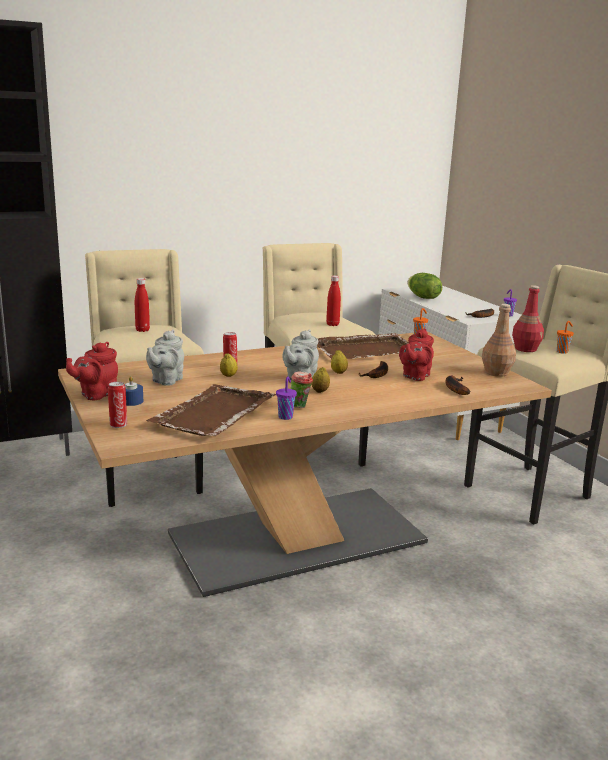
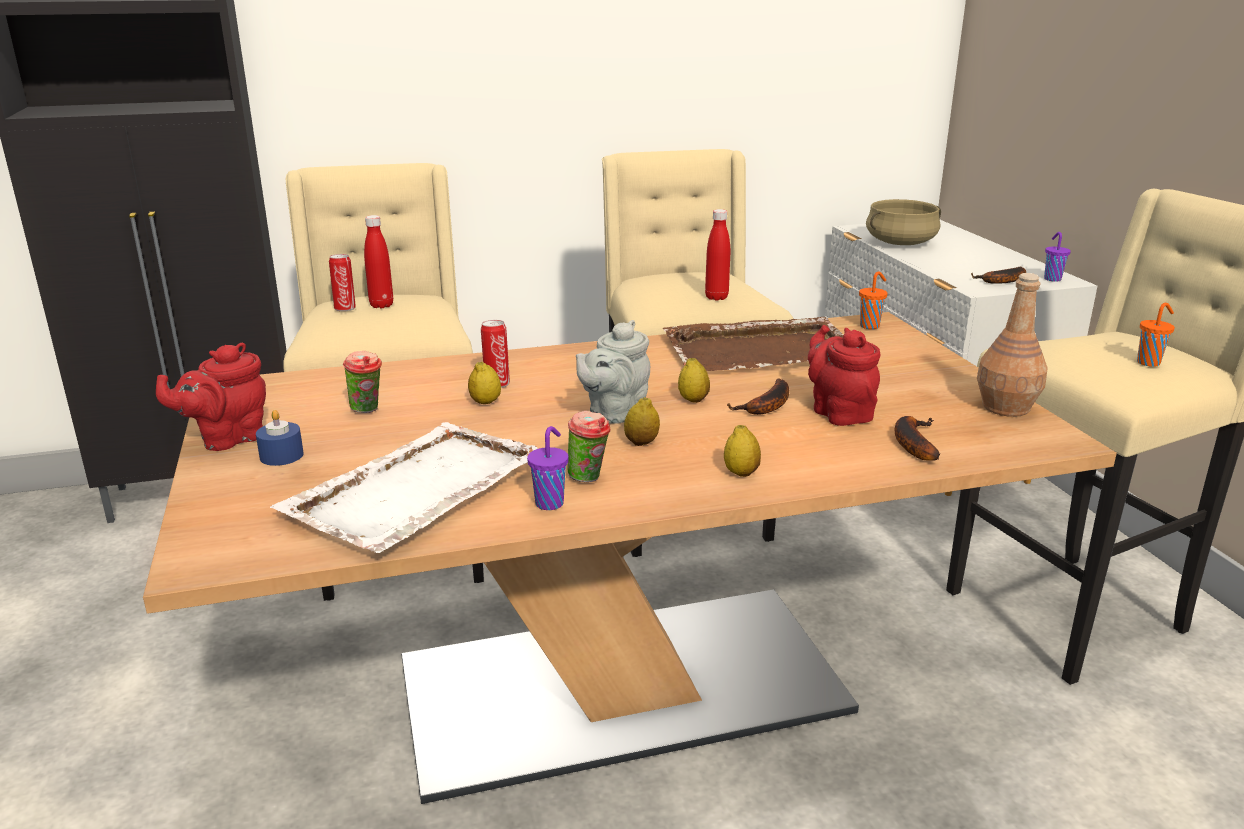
camera: 10 degrees right, 5 degrees up
(118, 425) = (225, 511): can -> can (345, 308)
(165, 381) = (367, 410): grey teapot -> cup
(213, 414) = (415, 491): brown tray -> white tray
(375, 402) = (741, 473): none -> lemon
(415, 376) = (839, 412): red teapot -> red teapot turned 120 degrees clockwise
(422, 297) = (900, 243): lettuce -> beige cooking pot
(525, 349) = (1074, 354): red bottle -> none

